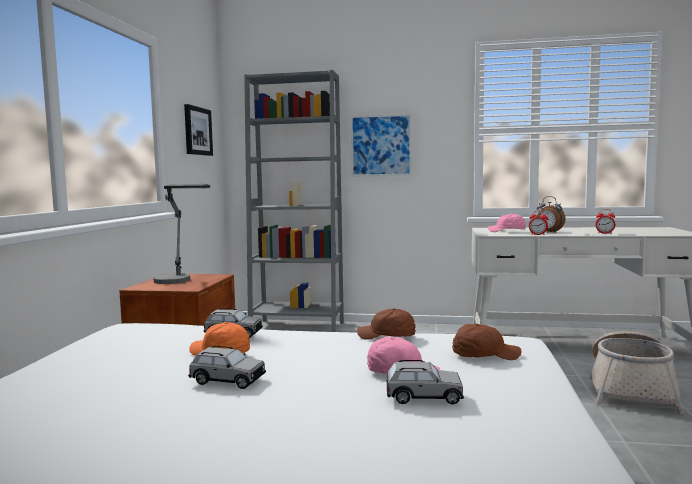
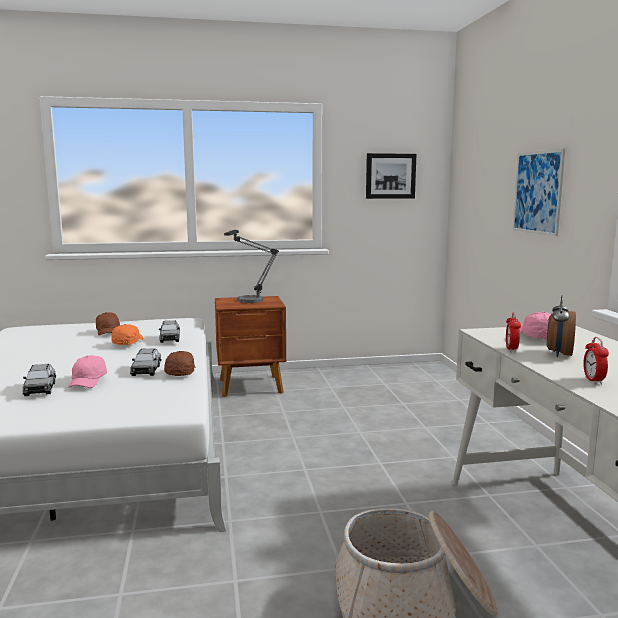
camera: 70 degrees right, 5 degrees up
(227, 380) = (77, 351): grey toy car -> grey toy car (146, 370)
(297, 327) = (444, 387): grey bookcase -> none
(484, 355) = (131, 400): brown cap -> brown cap (108, 331)

